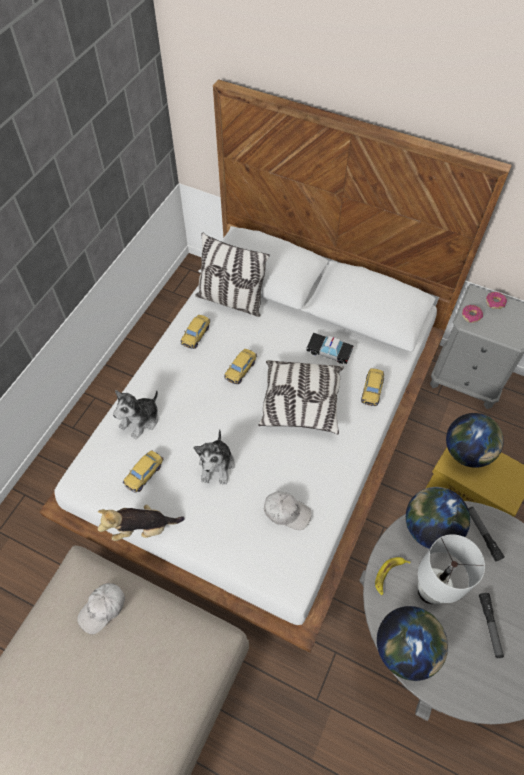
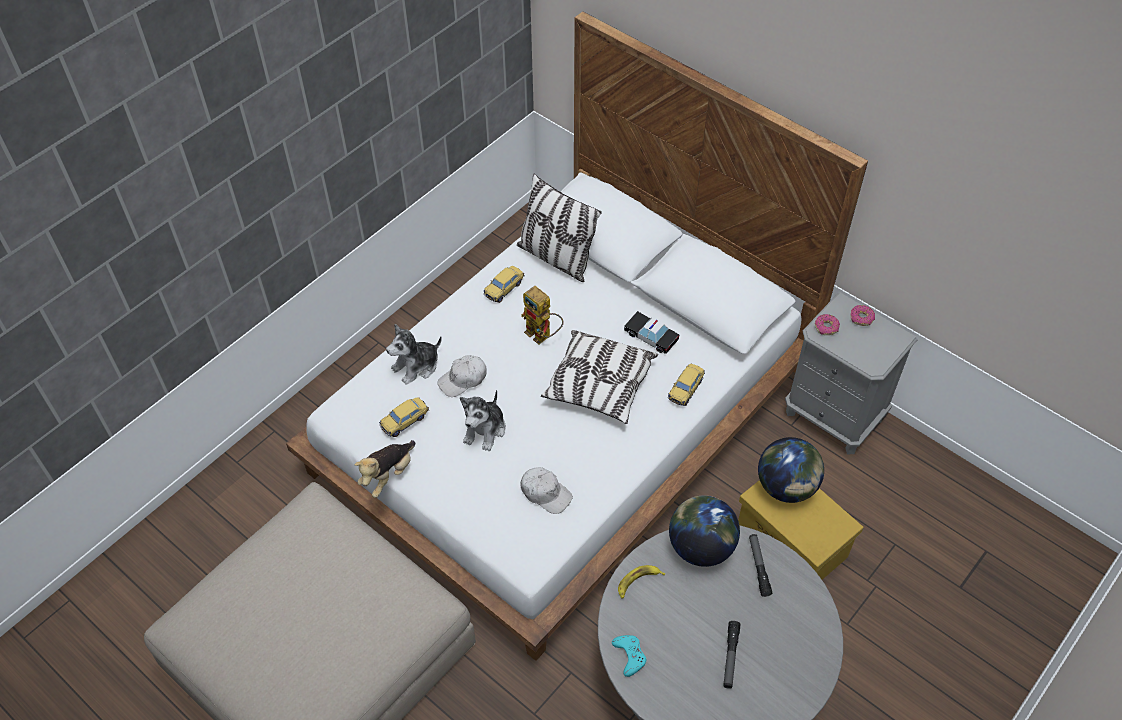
camera: 15 degrees right, 5 degrees down
(103, 609) = (327, 544): white cap -> white cap (463, 379)
(143, 528) = (388, 475): plush toy -> plush toy turned 60 degrees counterclockwise
(241, 369) = (543, 336): toy car -> toy robot
(405, 649) = (629, 655): globe -> turquoise game controller
(430, 591) = (677, 608): white table lamp -> none

